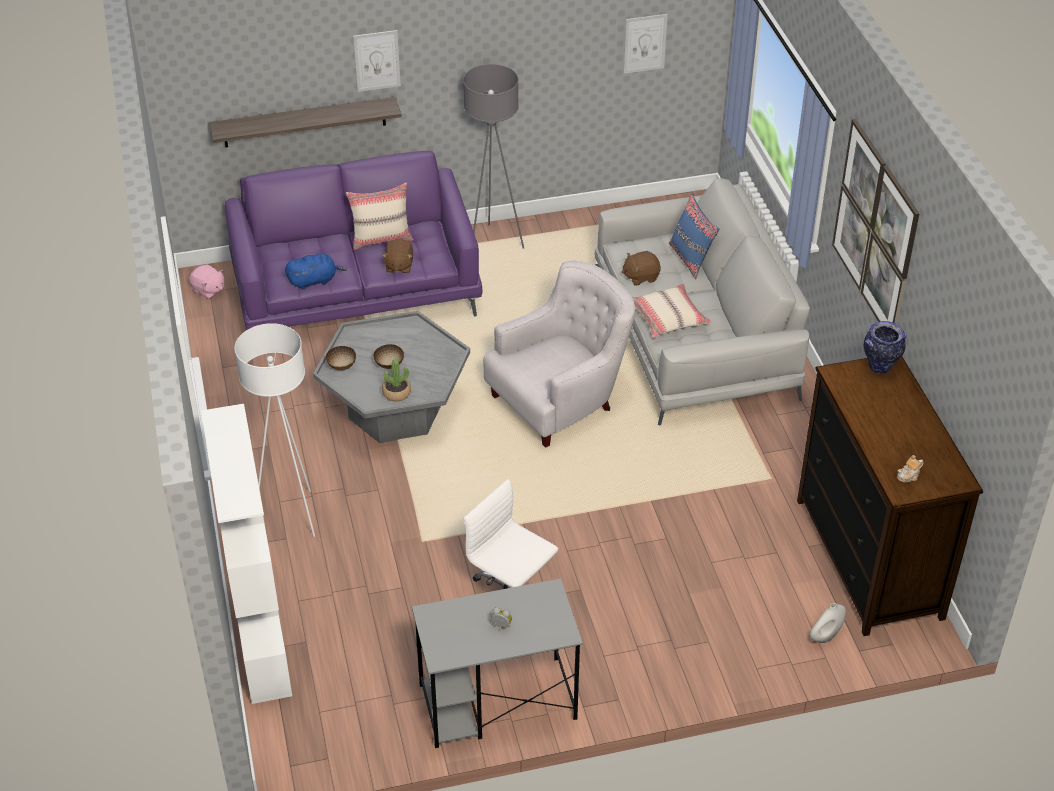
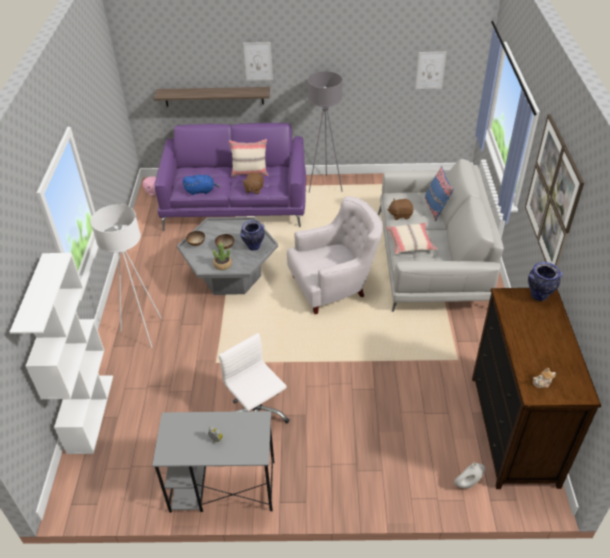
camera: 15 degrees right, 0 degrees up
(433, 358) = (253, 247): none -> vase

